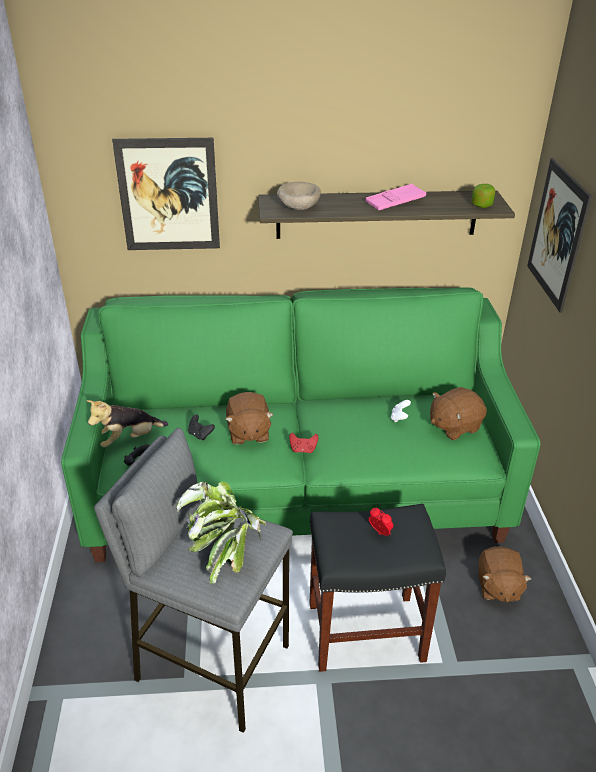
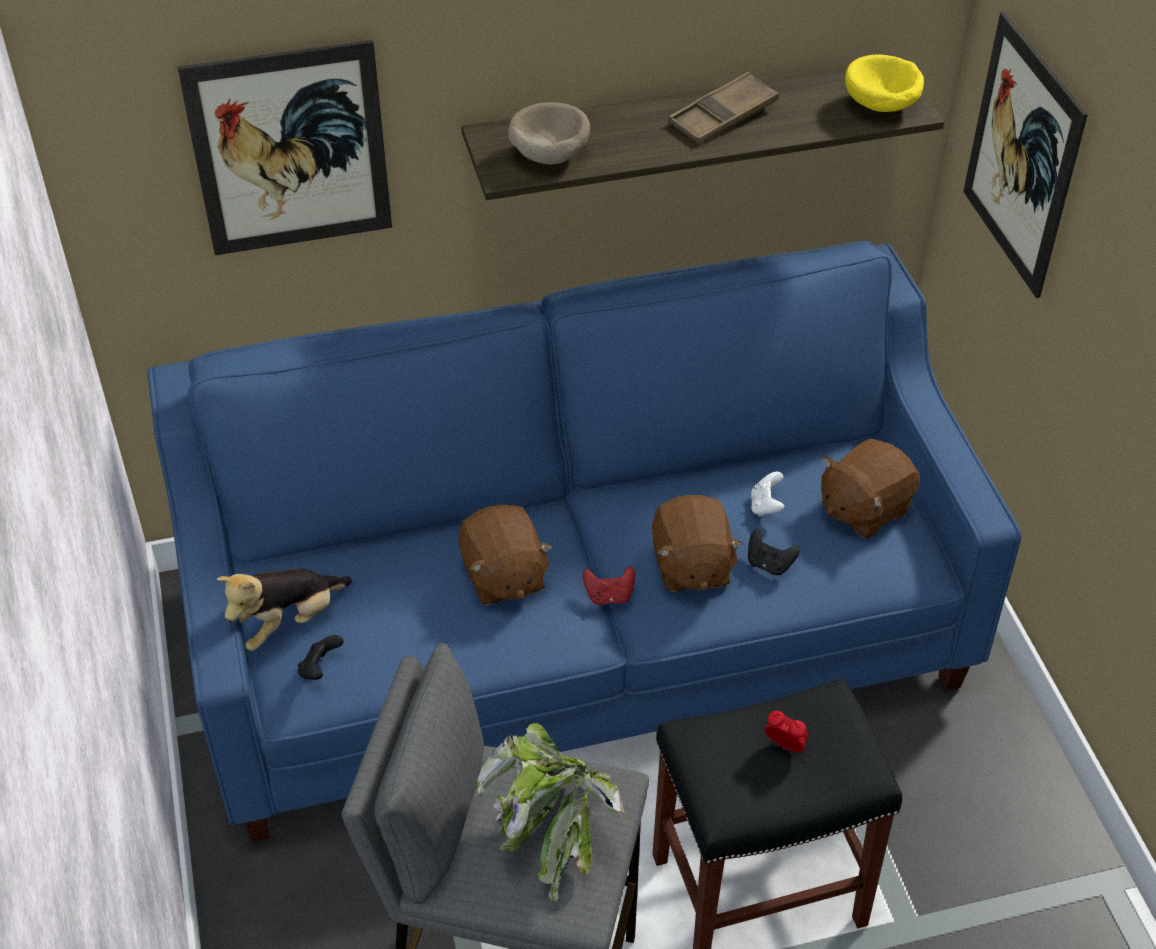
camera: 10 degrees left, 10 degrees up
(200, 435) = (418, 594): black game controller -> black game controller (769, 564)
(296, 486) = (577, 632): green sofa -> blue sofa
(395, 202) = (723, 116): pink tray -> brown tray
(481, 205) = (881, 106): apple -> yellow bowl
(497, 586) = (962, 772): brown plush toy -> brown plush toy (691, 566)

